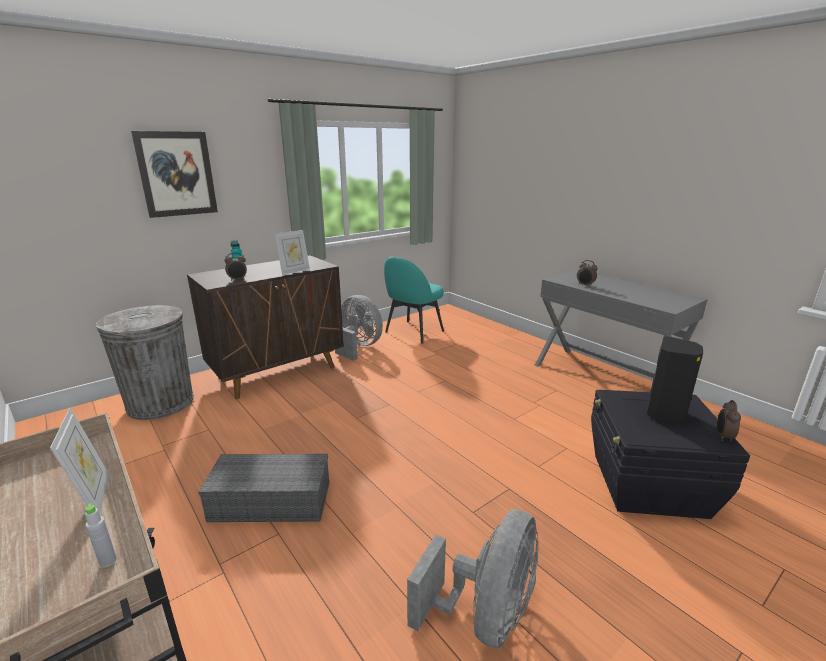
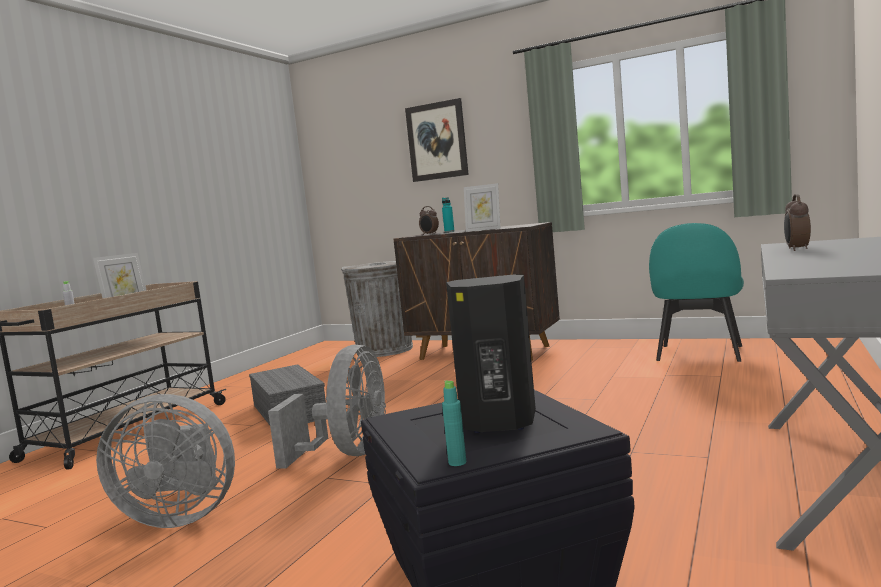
camera: 65 degrees right, 15 degrees down
(358, 347) = (597, 352): grey fan -> grey fan (349, 453)
(413, 332) = (699, 354): turquoise chair -> turquoise chair turned 75 degrees counterclockwise
(723, 437) = (457, 462): alarm clock -> turquoise bottle

